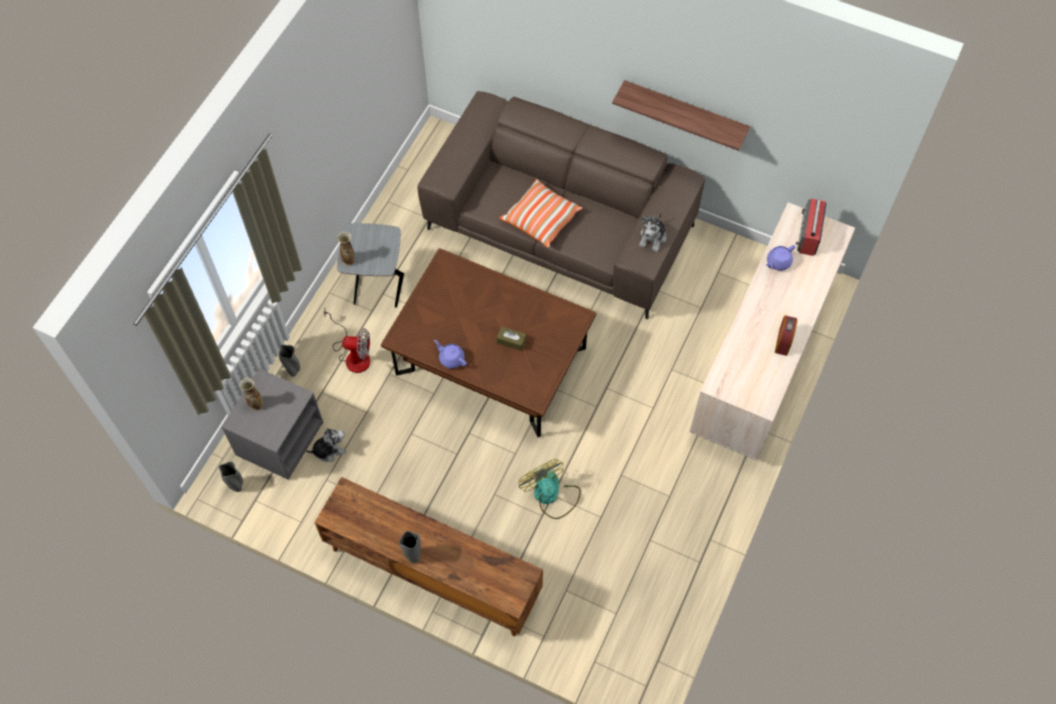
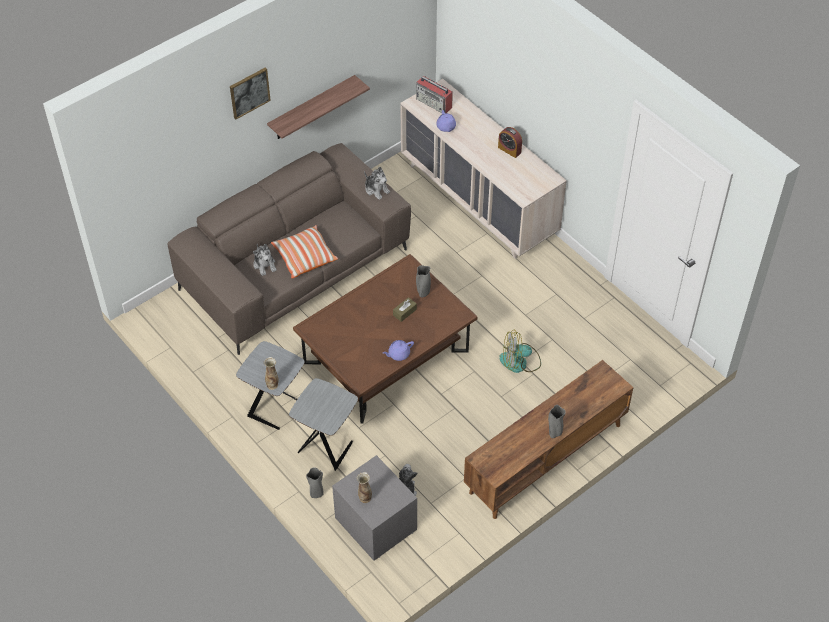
camera: 65 degrees left, 10 degrees down
(236, 486) = (402, 569): grey vase -> grey vase (423, 293)
(353, 354) = (326, 446): fan -> grey side table
(510, 188) = (264, 265): none -> plush toy
(610, 31) = (249, 92): none -> picture

